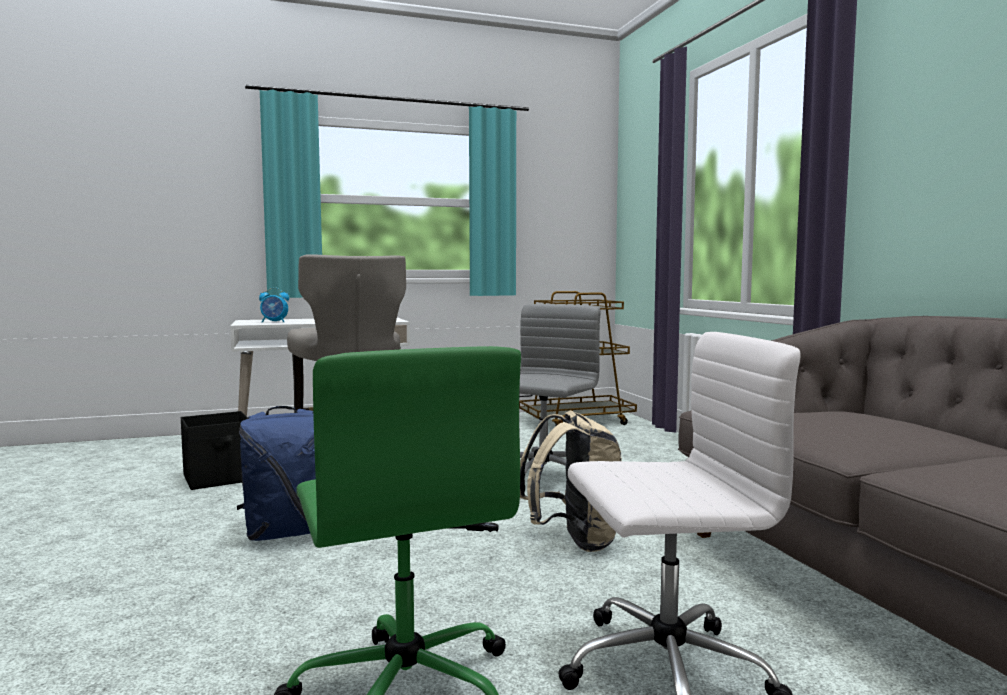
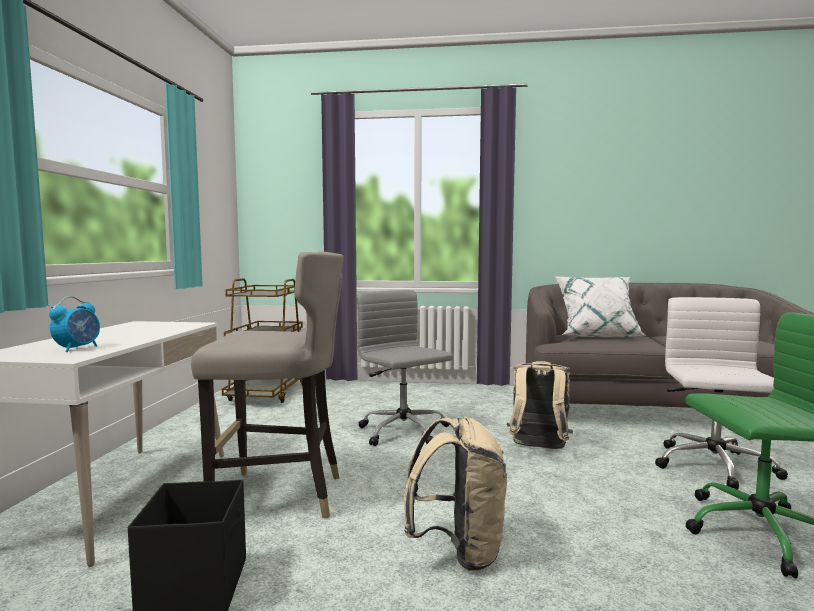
camera: 65 degrees left, 0 degrees up
(286, 533) = (459, 551): blue backpack -> beige backpack
(837, 417) = (597, 336): none -> white pillow

